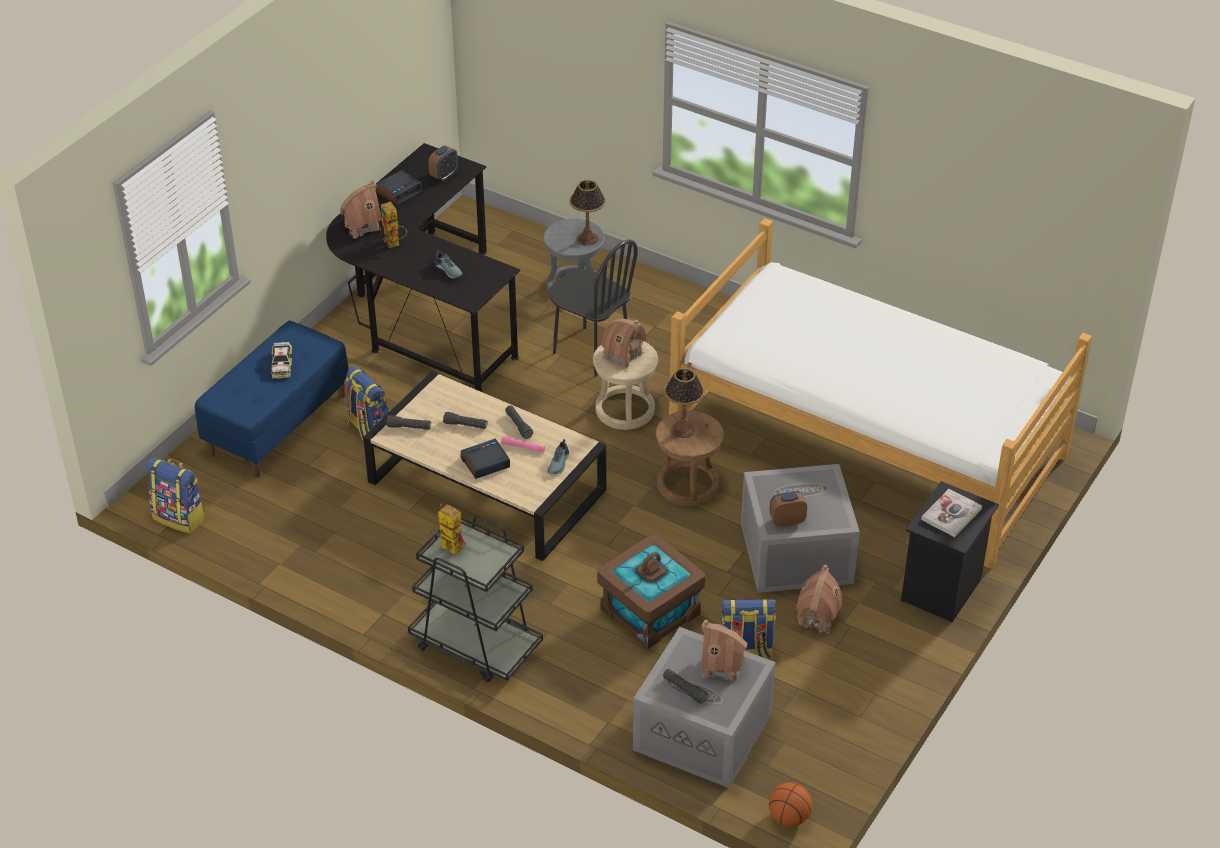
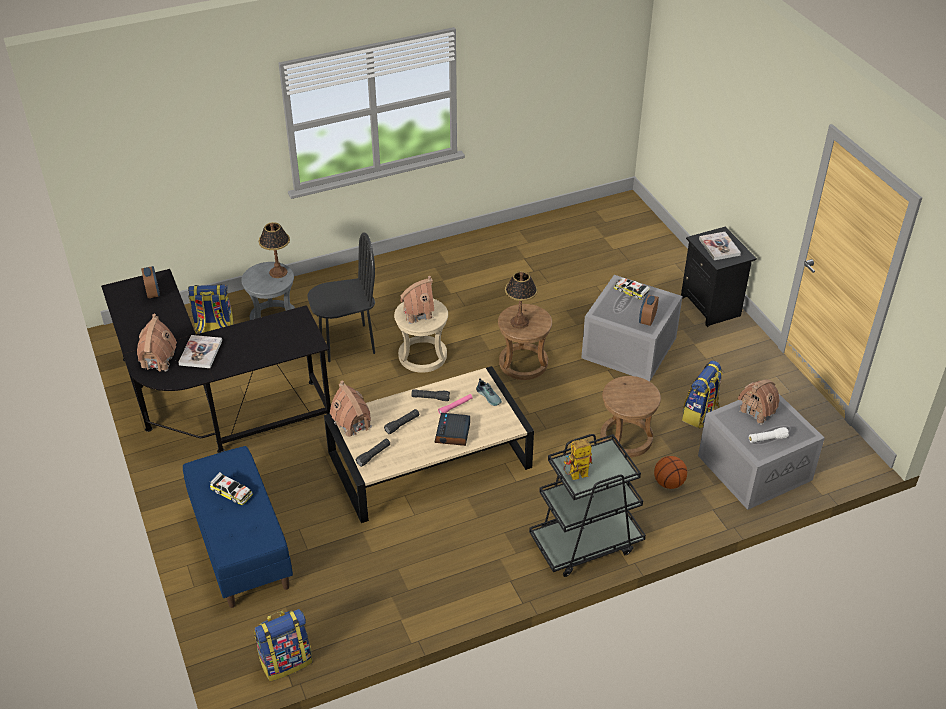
camera: 55 degrees left, 0 degrees up
(368, 429) = (303, 495): backpack -> backpack (214, 328)
(394, 244) = (200, 353): toy robot -> book
(399, 192) = (142, 323): alarm clock -> none
(449, 269) = (265, 339): shoe -> none
(650, 612) = (626, 438): brown storage box -> brown stool
(684, 690) = (767, 439): black flashlight -> white flashlight
(789, 817) = (856, 465): basketball -> basketball (669, 483)
(816, 617) = (692, 367): toy house -> toy house (352, 424)
(823, 488) = (631, 291): none -> toy car
(867, 446) = (562, 272): bed -> none

